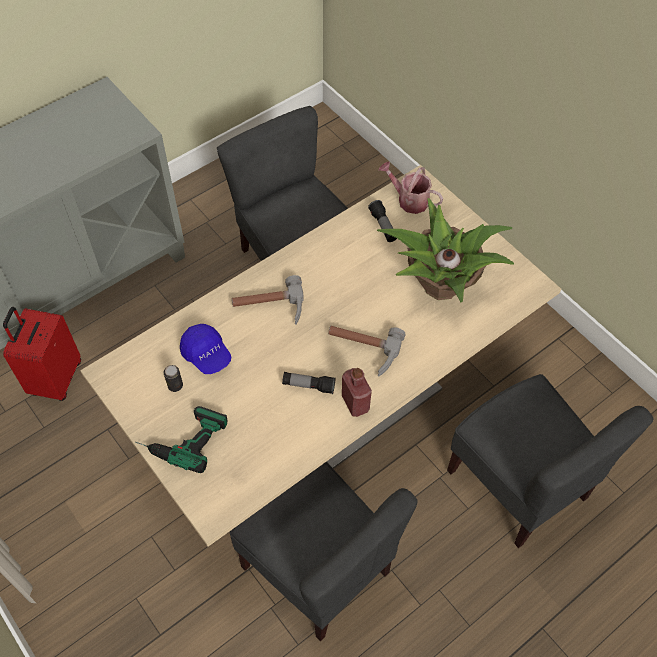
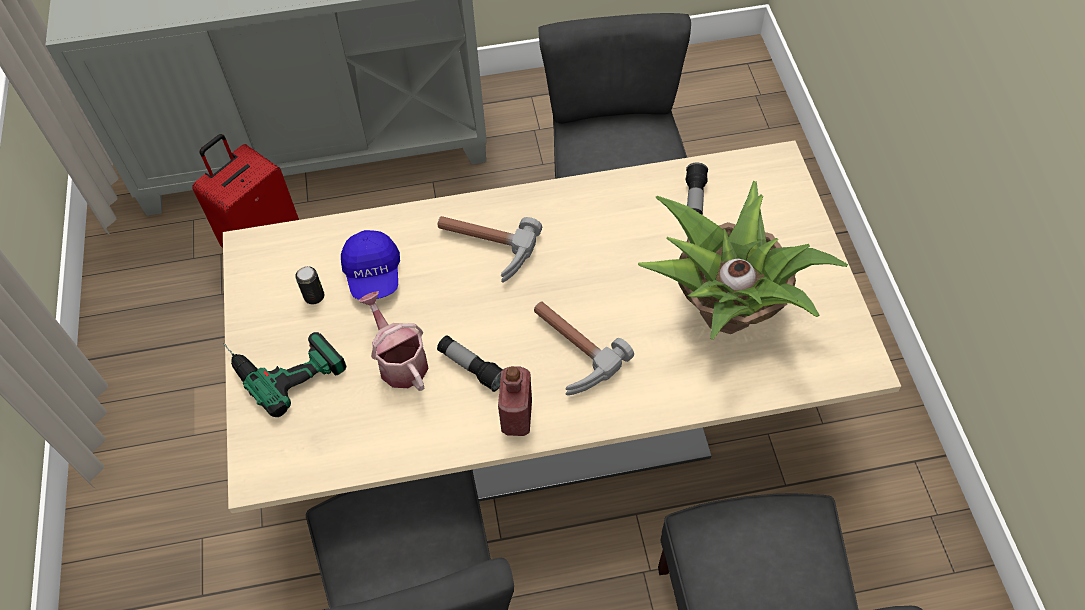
camera: 30 degrees right, 0 degrees up
(409, 200) = (750, 181): watering can -> watering can (399, 360)

